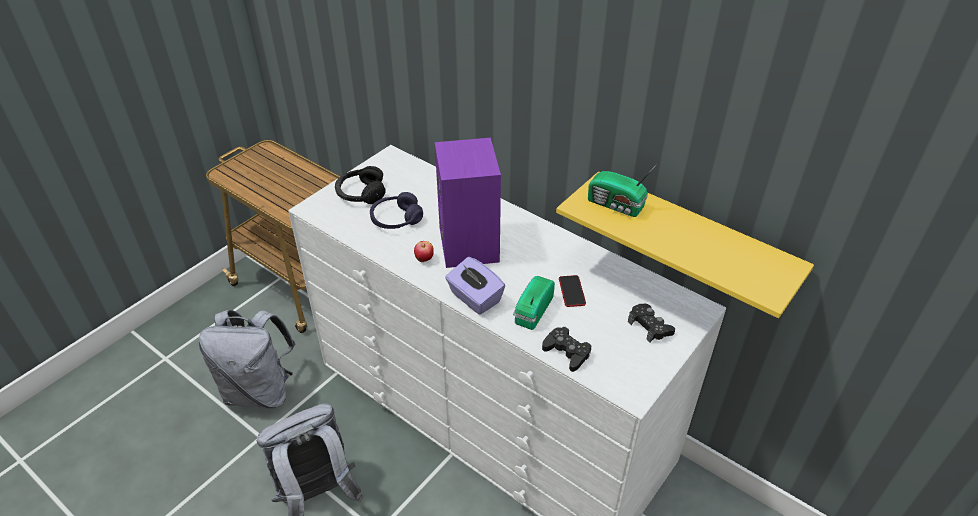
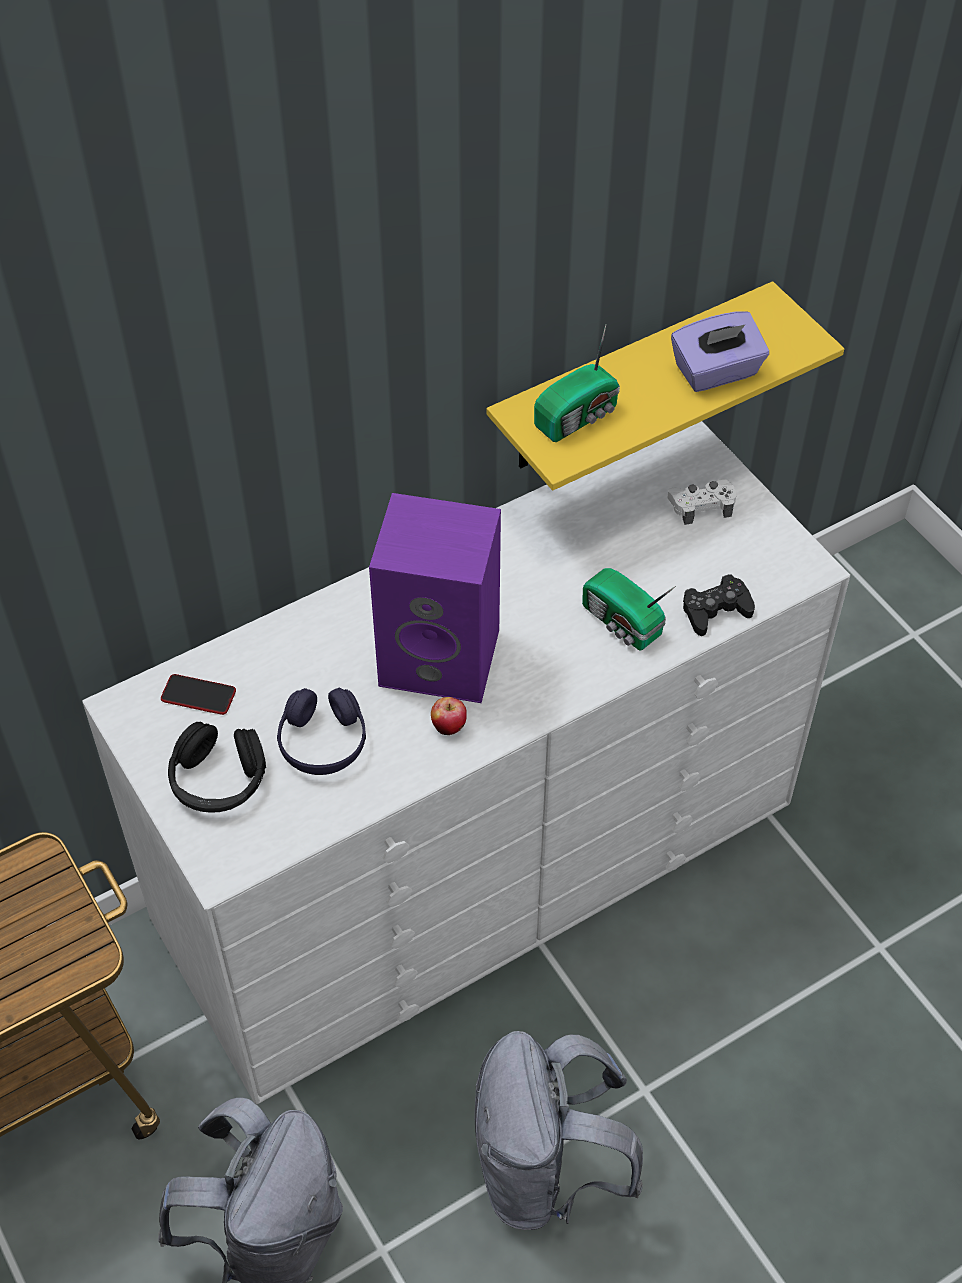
camera: 70 degrees left, 10 degrees up
(474, 298) = (566, 684): purple tissue box -> purple tissue box (716, 372)
(572, 291) = (600, 564): phone -> phone (198, 695)
(650, 326) = (702, 505): black game controller -> white game controller

